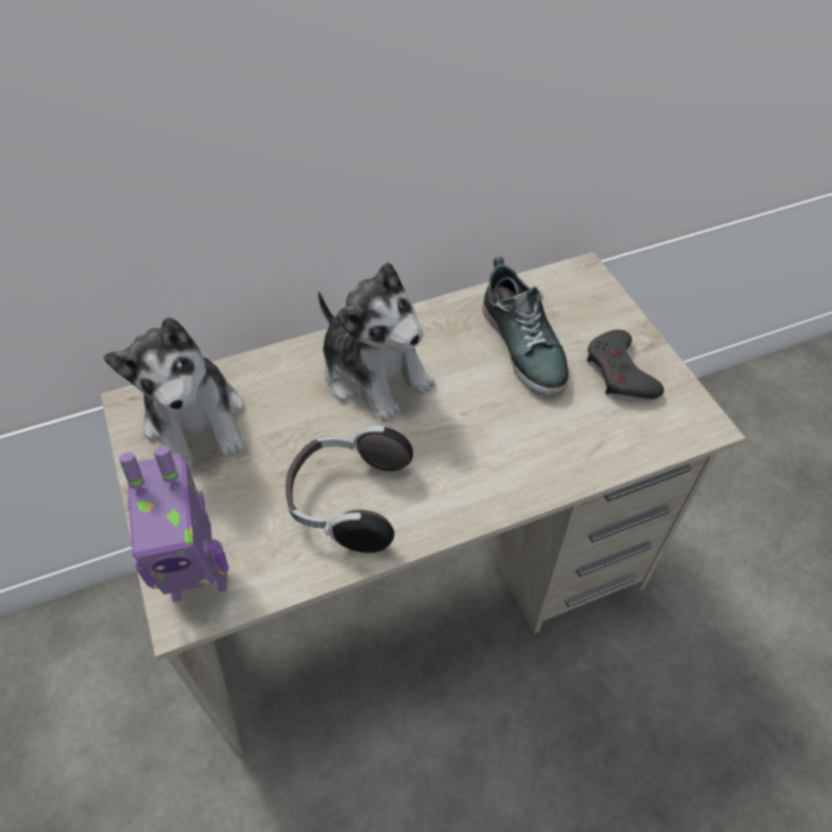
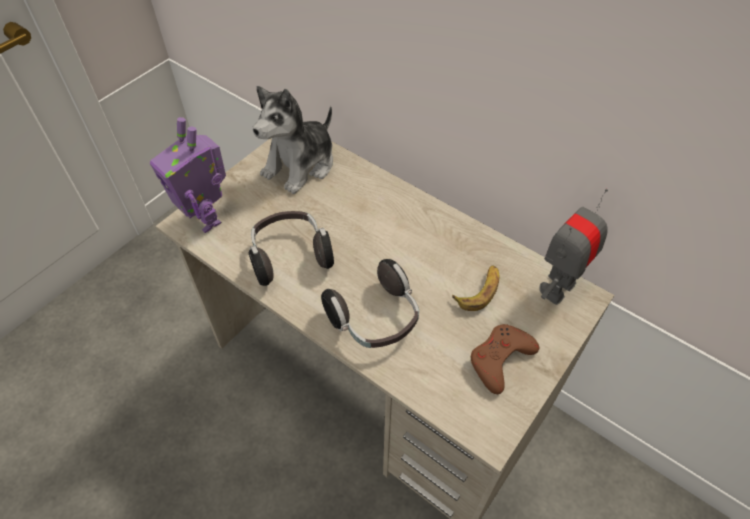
camera: 60 degrees right, 0 degrees up
(375, 374) = (391, 224): plush toy -> none
(505, 455) = (375, 319): none -> headphones
(524, 345) = (479, 290): shoe -> banana
(560, 284) = (558, 288): none -> toy robot
(620, 372) = (500, 359): grey game controller -> brown game controller

